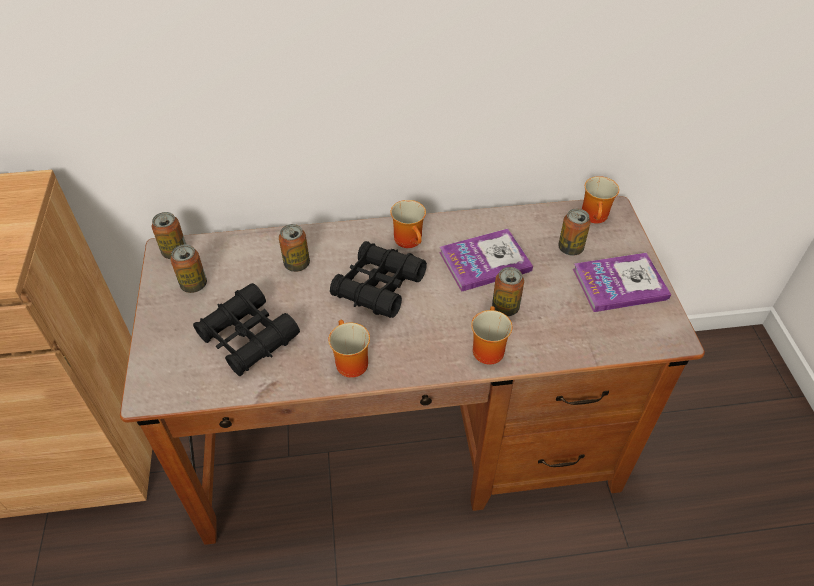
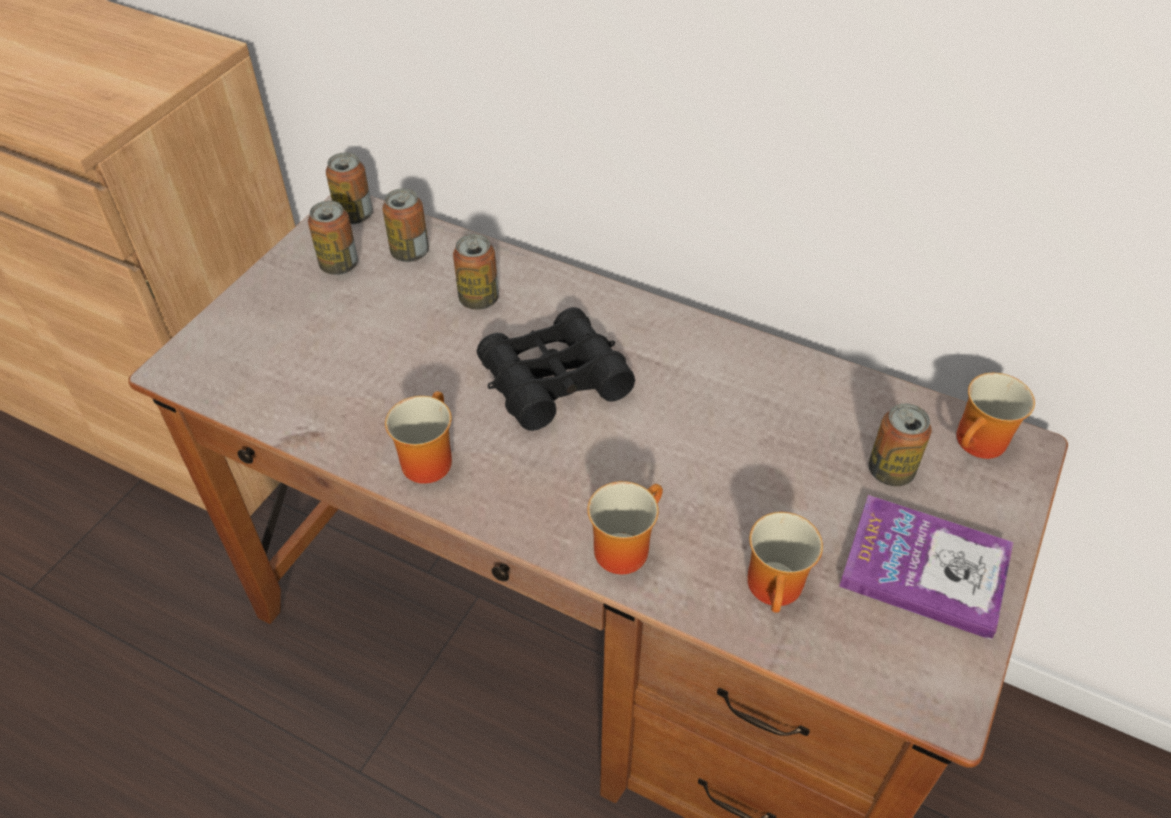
camera: 35 degrees right, 0 degrees up
(248, 337) = (339, 360): black binoculars -> none
(411, 240) = (656, 340): mug -> mug (778, 589)
(485, 261) = (735, 422): book -> none
(505, 307) = (704, 503): can -> can (410, 252)

